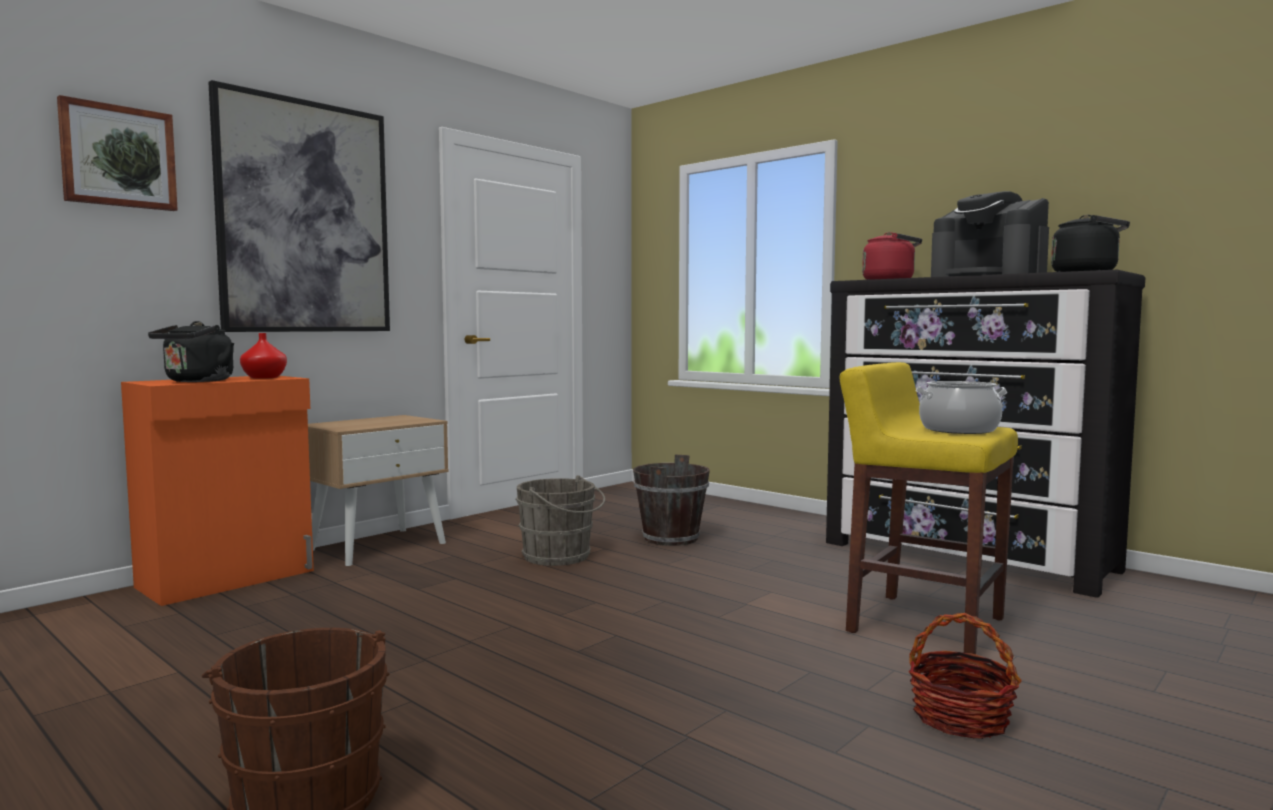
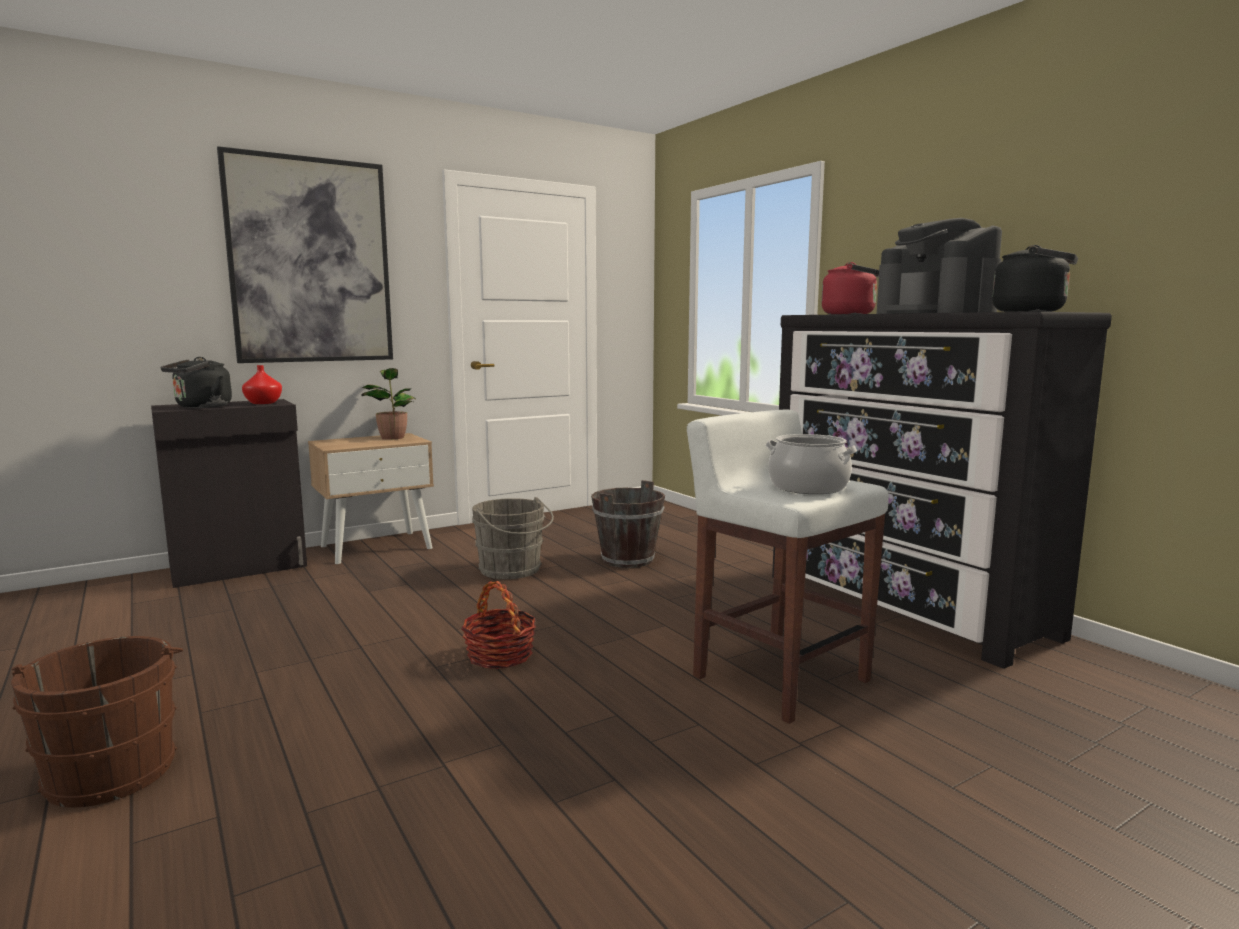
camera: 15 degrees right, 5 degrees up
(118, 156) = (141, 219): picture -> none
(229, 579) = (240, 568): orange cabinet -> black cabinet
(393, 419) = (392, 437): none -> potted plant
(923, 624) = (778, 678): yellow stool -> white stool
(960, 718) = (711, 786): basket -> basket (500, 655)

